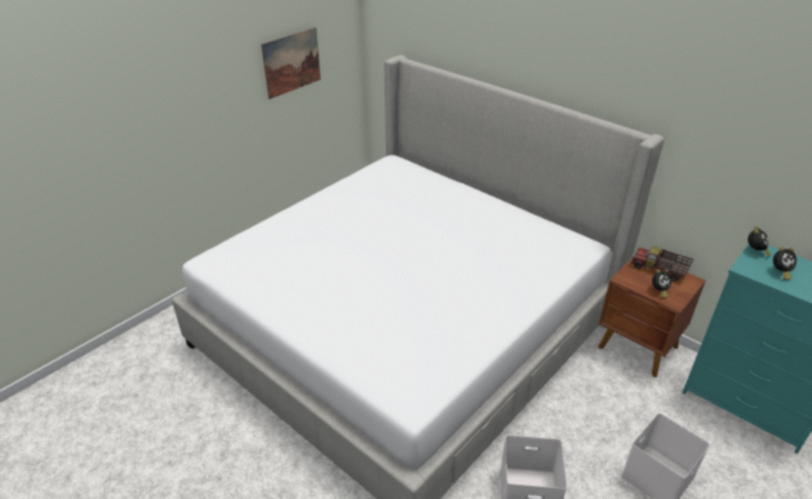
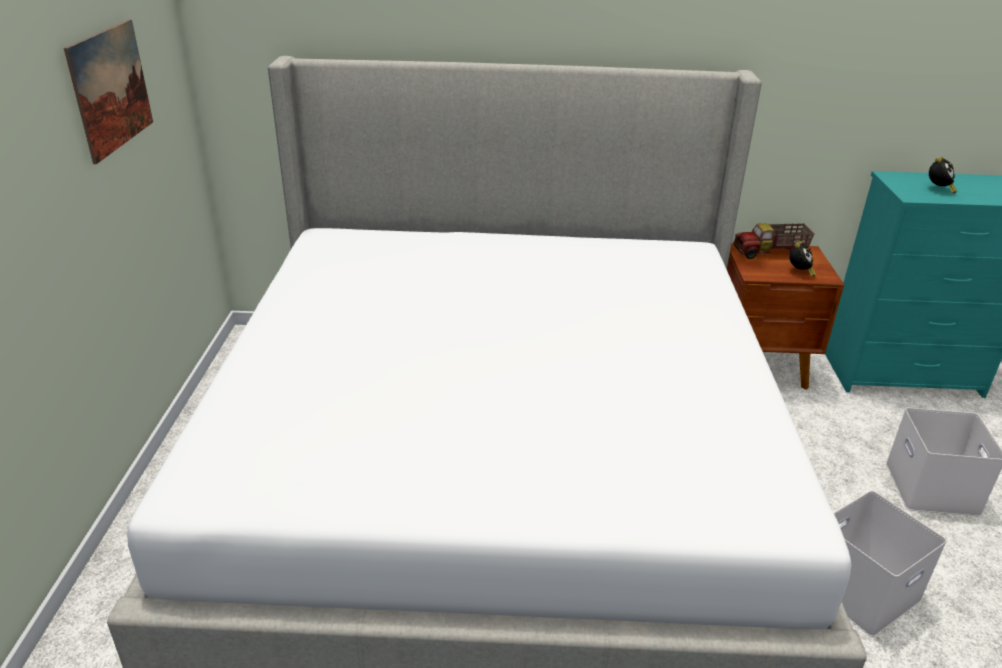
camera: 40 degrees left, 5 degrees down
(755, 251) = (893, 180): alarm clock -> none

